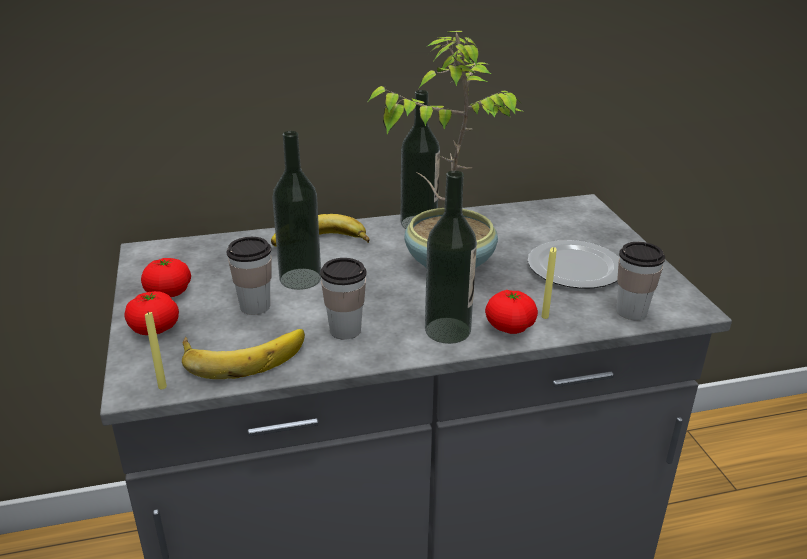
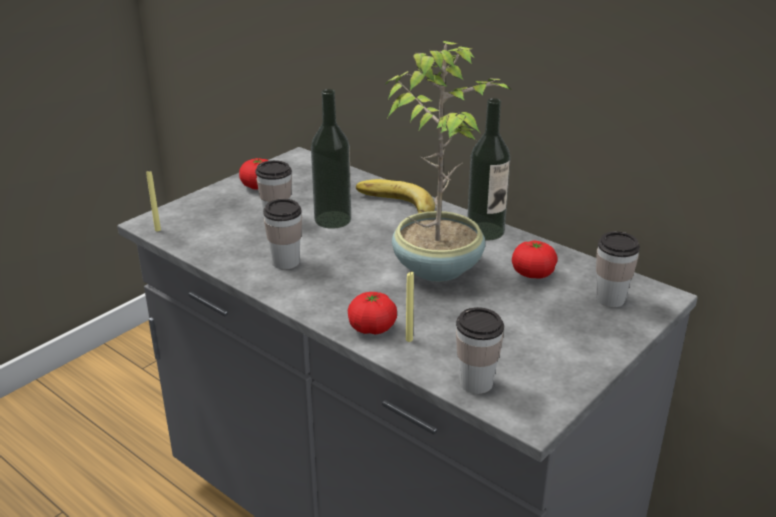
camera: 55 degrees right, 0 degrees up
(154, 328) = (214, 200): tomato -> tomato (533, 273)
(243, 354) = (218, 239): banana -> none
(448, 330) = (334, 302): bottle -> none
(569, 220) = (610, 299): none -> cup
(573, 268) = (516, 328): plate -> none

